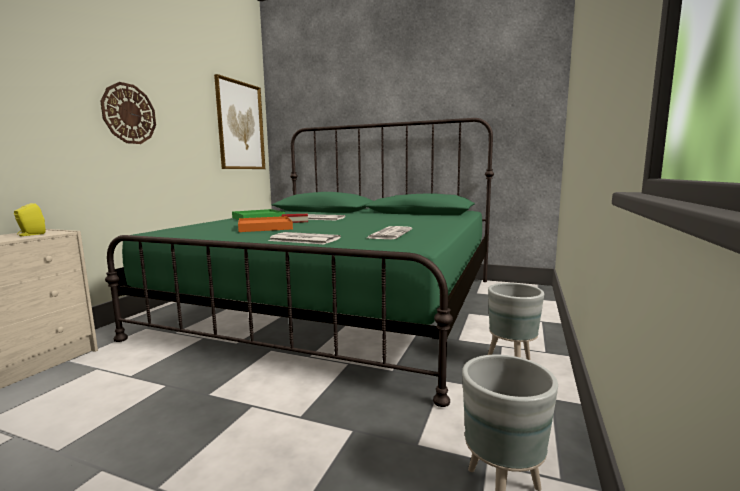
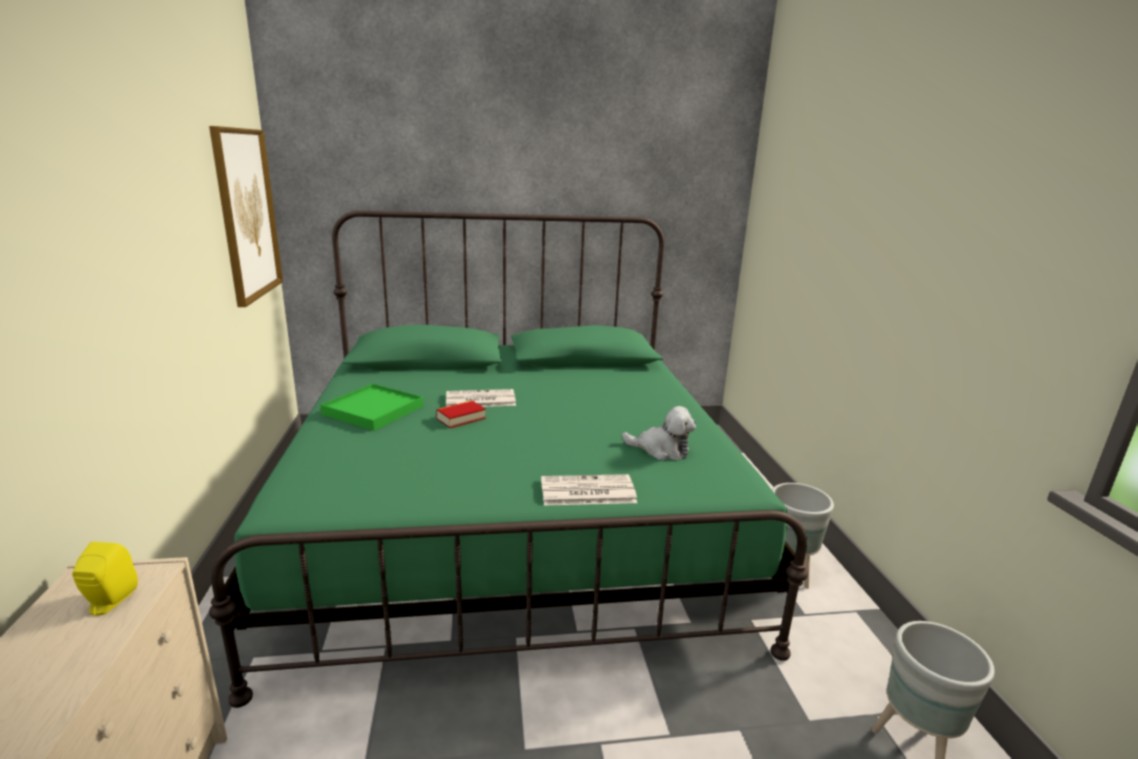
camera: 30 degrees left, 10 degrees up
(129, 114) = (124, 261): wall clock -> none
(265, 227) = (454, 452): orange tray -> none
(389, 234) = (661, 450): newspaper -> plush toy

